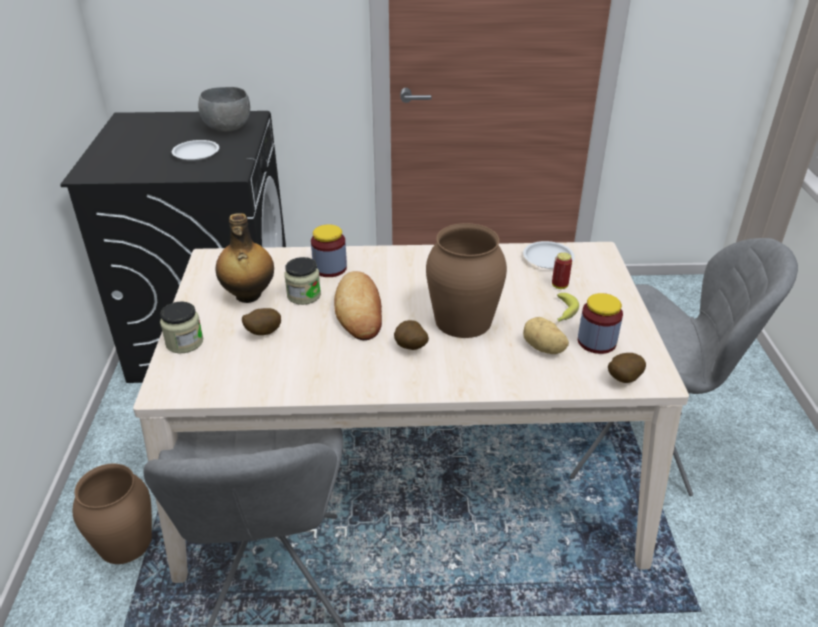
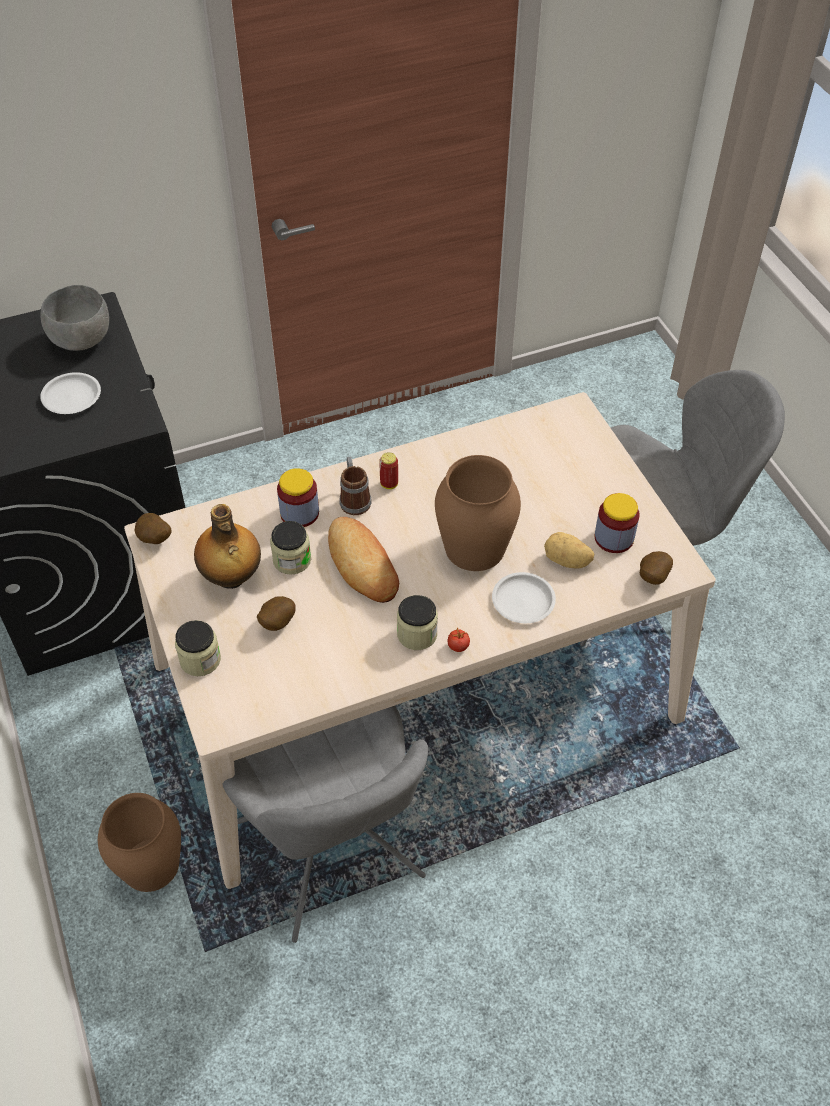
camera: 20 degrees left, 15 degrees up
(376, 369) = (417, 634): none -> jar
(379, 268) = (354, 498): none -> mug
(408, 387) = (458, 646): none -> tomato
(410, 348) = (438, 599): potato -> potato (154, 540)
(548, 258) = (527, 435): white plate -> white plate (523, 600)
(559, 286) = (552, 472): can -> can (389, 484)
(563, 312) = (569, 508): banana -> none

